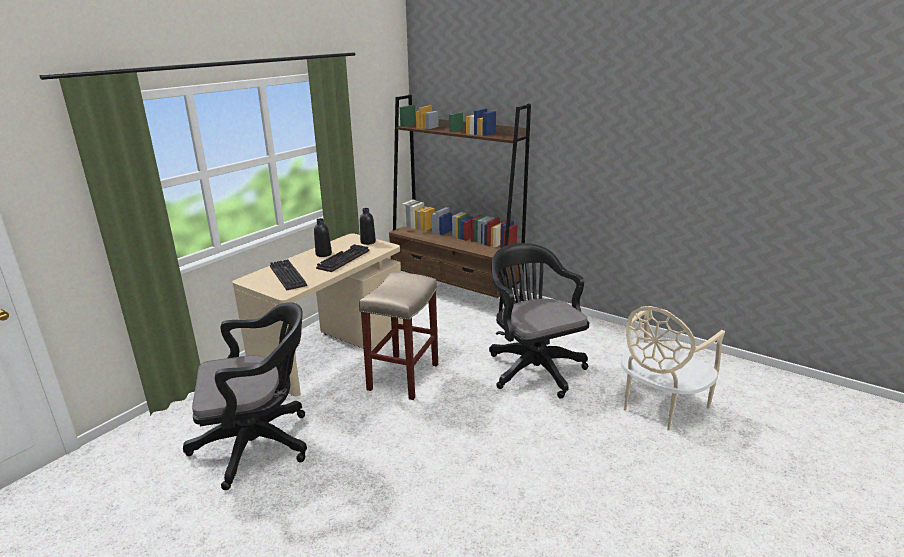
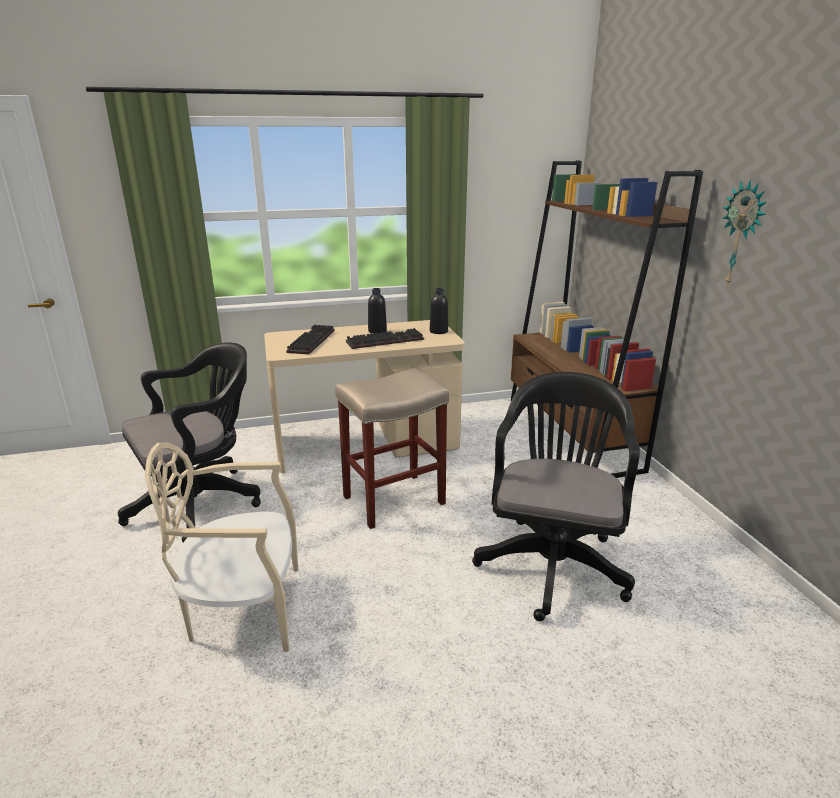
camera: 40 degrees right, 0 degrees up
(260, 444) = (201, 501): black office chair -> black office chair turned 60 degrees counterclockwise
(564, 140) = (742, 234): none -> wall clock
(659, 406) = (682, 723): beige chair -> beige chair (244, 610)

